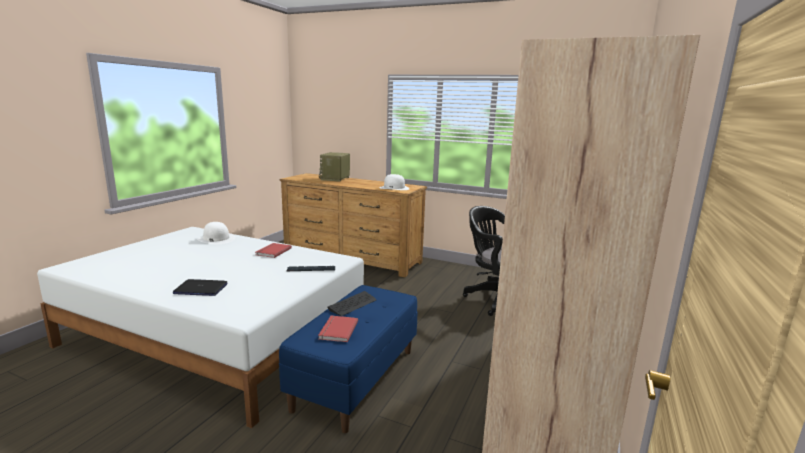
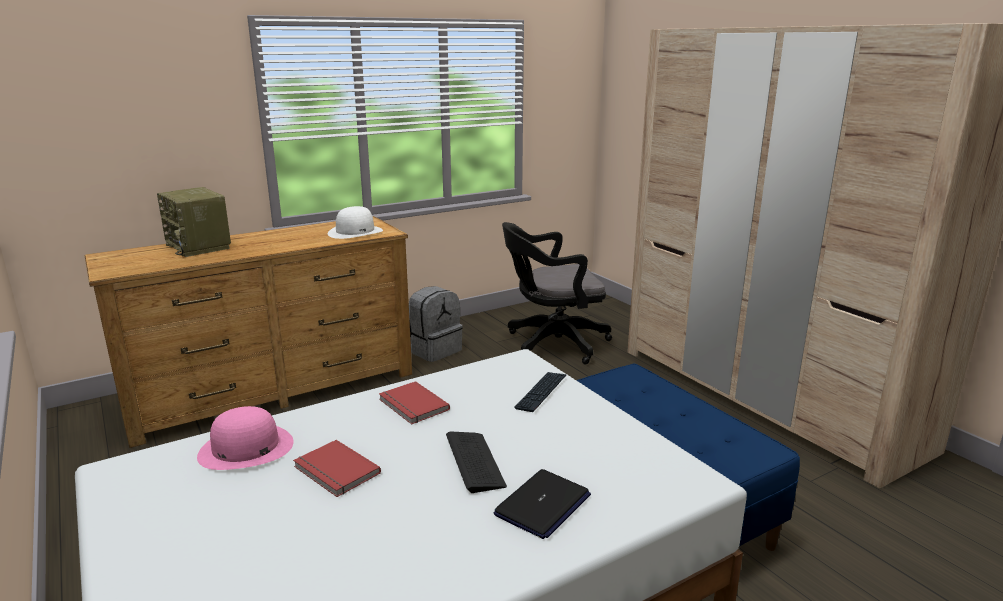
camera: 55 degrees left, 5 degrees up
(216, 239) = (245, 448): white hat -> pink hat
(337, 330) = (703, 438): red book -> red book (335, 471)
(352, 304) = (628, 408): keyboard -> keyboard (474, 462)
(437, 274) = (434, 350): none -> grey backpack

